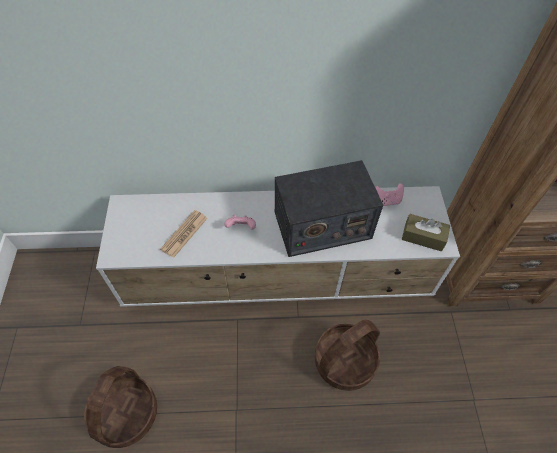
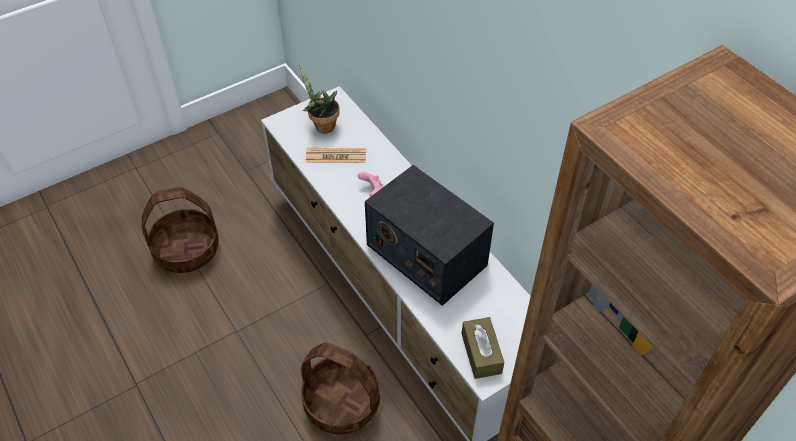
camera: 60 degrees right, 5 degrees down
(143, 227) = (322, 126): none -> potted plant
(388, 200) = (507, 299): pink game controller -> none

